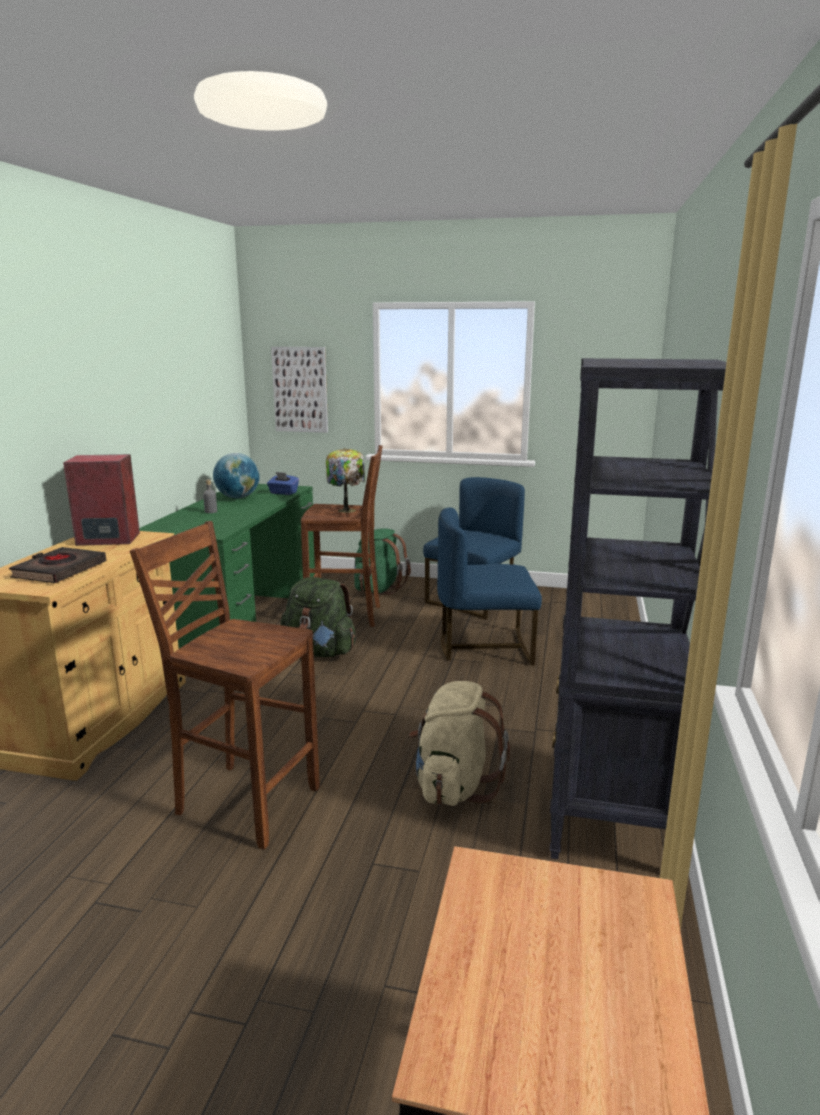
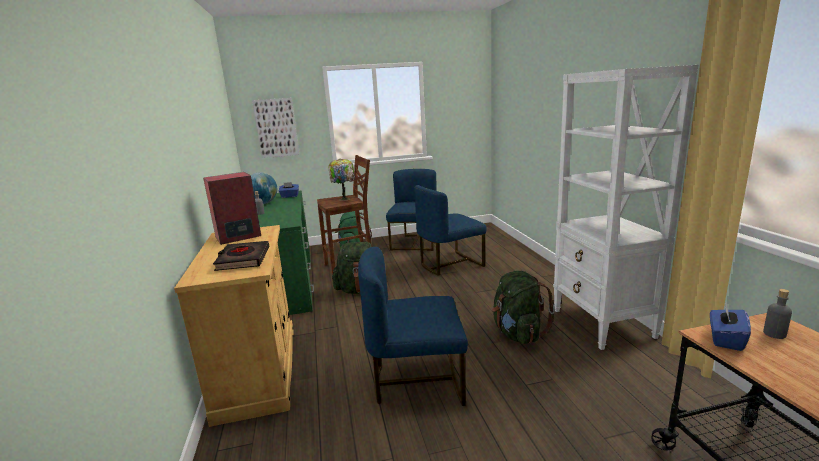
camera: 25 degrees left, 0 degrees up
(245, 801) = (417, 381): brown stool -> blue chair
(454, 786) = (518, 333): beige backpack -> green backpack
(496, 887) = (725, 339): none -> blue tissue box
(593, 914) = (774, 334): none -> grey bottle
(609, 819) = (603, 324): black bookcase -> white bookcase

